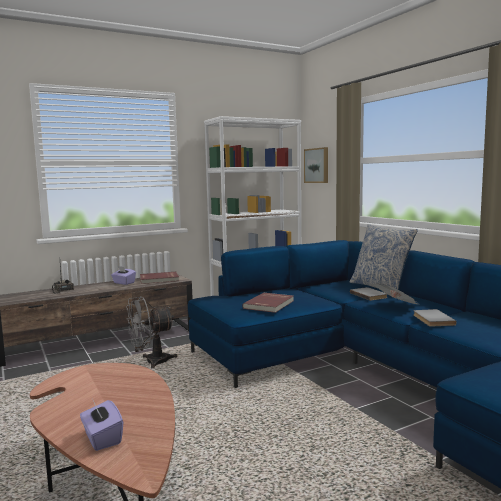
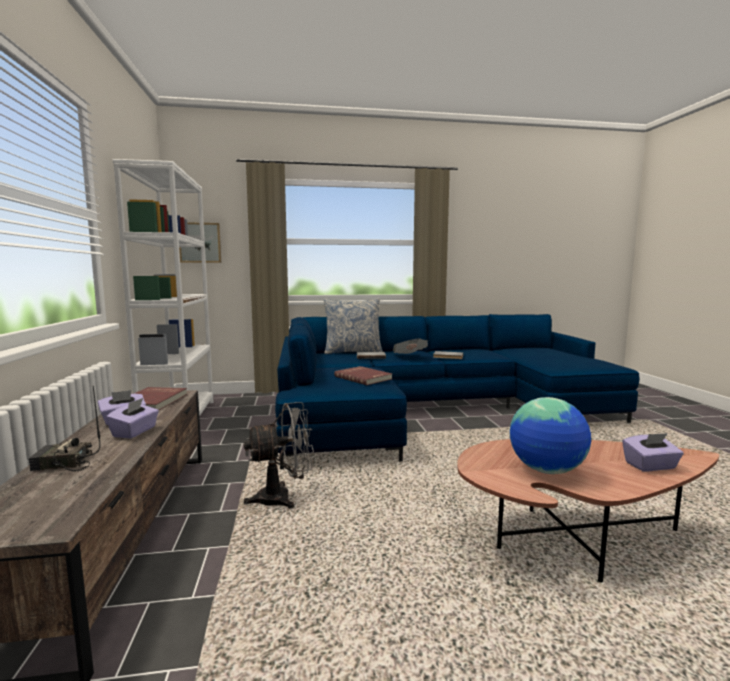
camera: 70 degrees left, 0 degrees up
(87, 392) = (547, 470): none -> globe
(105, 288) = (135, 432): none -> purple tissue box
(151, 362) = (283, 497): grey fan -> grey fan turned 105 degrees counterclockwise

